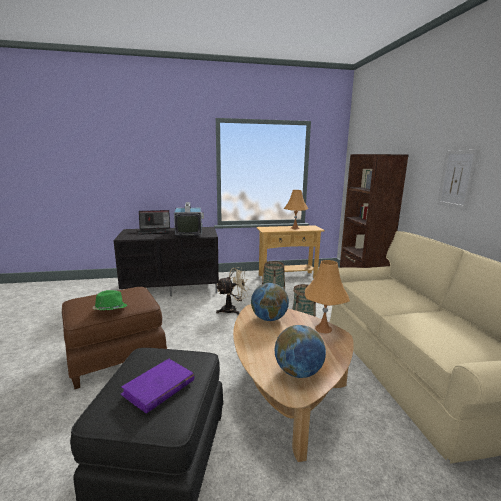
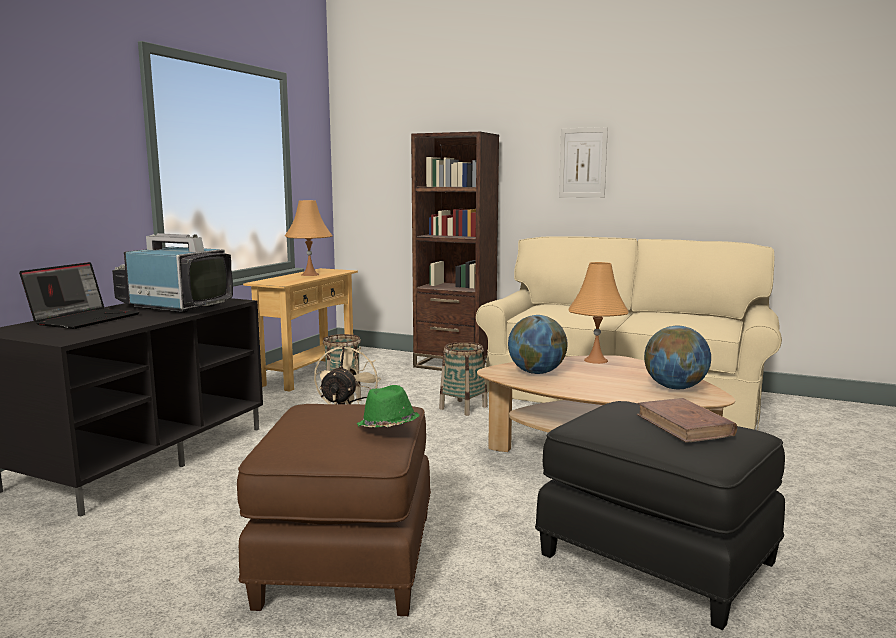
camera: 55 degrees left, 5 degrees down
(158, 387) = (684, 425): purple book -> brown book

